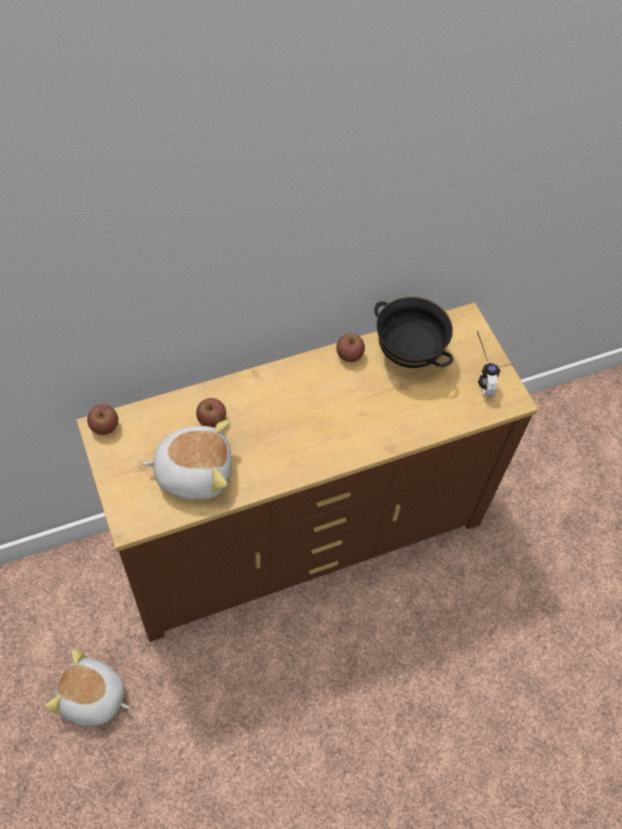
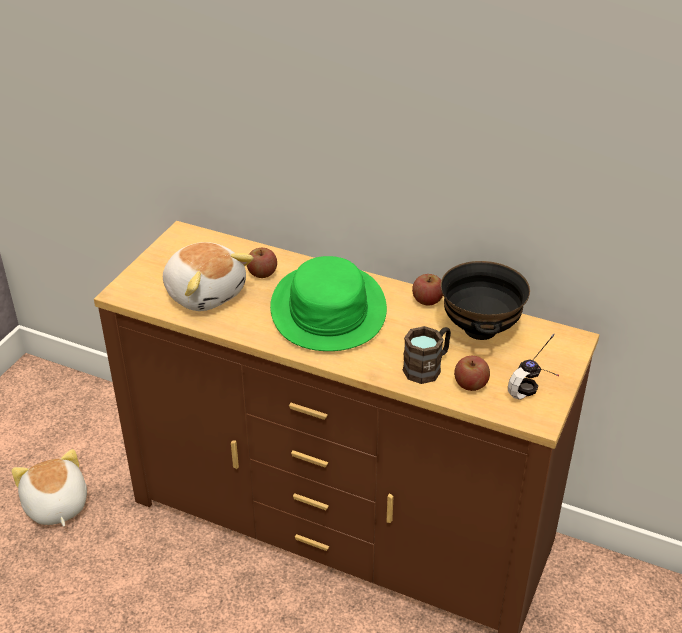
camera: 50 degrees right, 20 degrees down
(104, 426) = (187, 234): apple -> apple (470, 384)
(296, 415) = (327, 309): none -> green hat
(413, 412) = (427, 367): none -> brown mug

